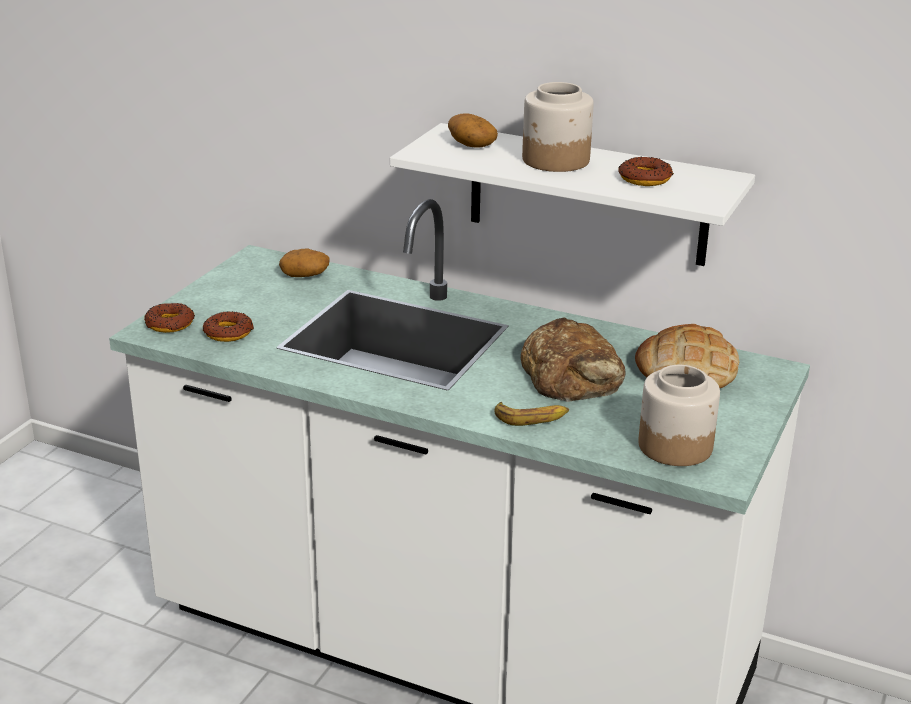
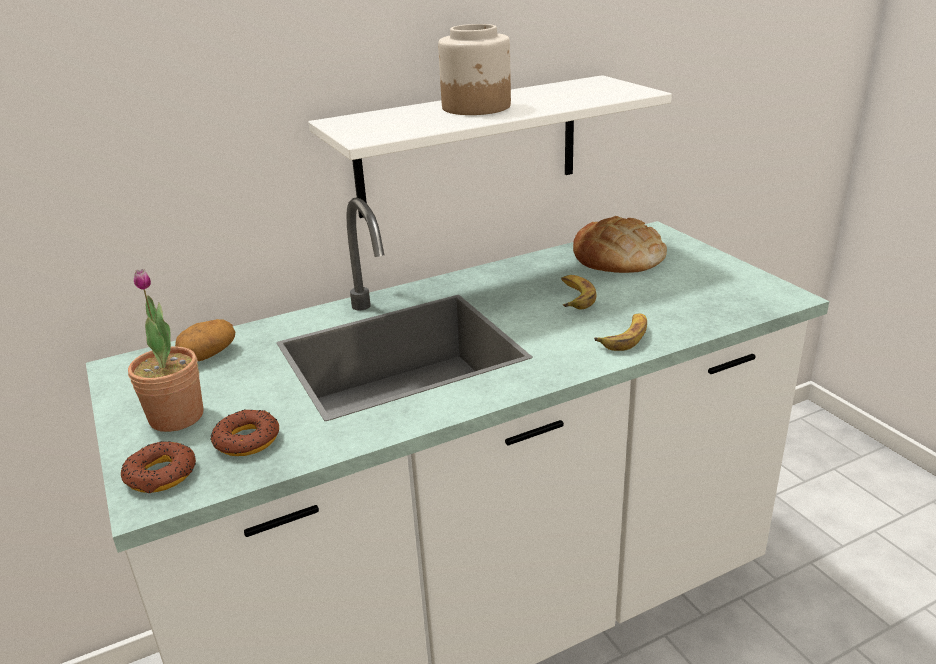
camera: 50 degrees left, 0 degrees up
(226, 300) = (176, 417): none -> potted plant
(471, 144) = (385, 121): potato -> none
(573, 374) = (574, 297): bread -> banana
(645, 178) = (563, 95): donut -> none
(675, 446) = (727, 297): jar -> none

